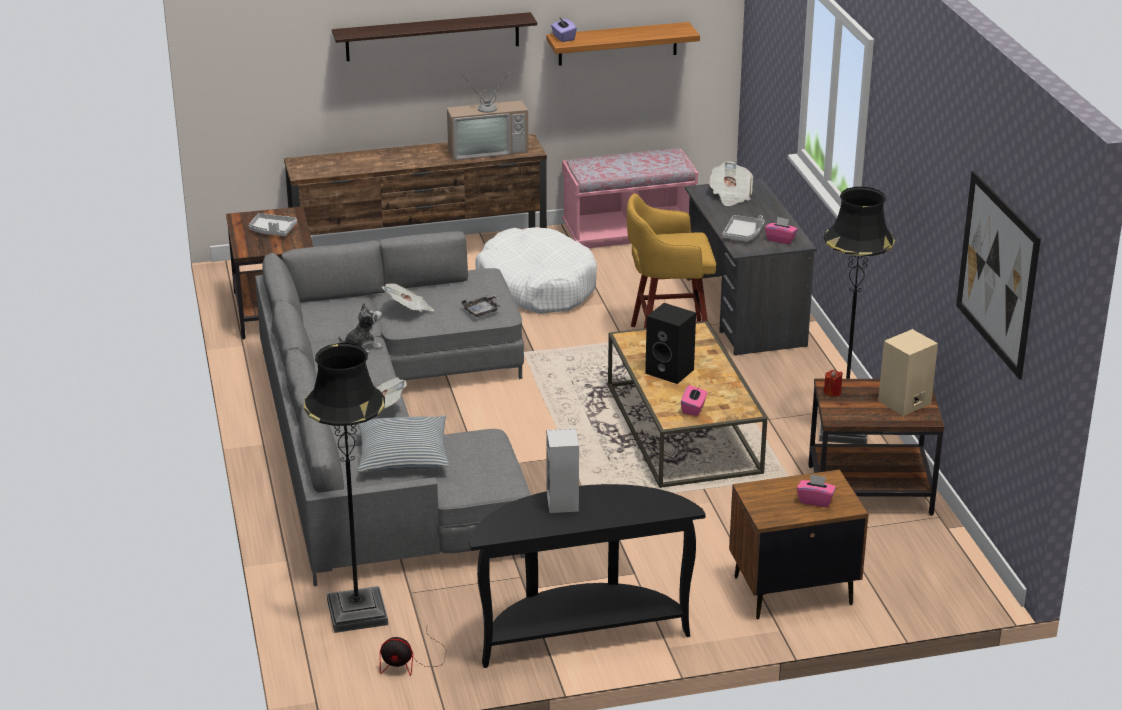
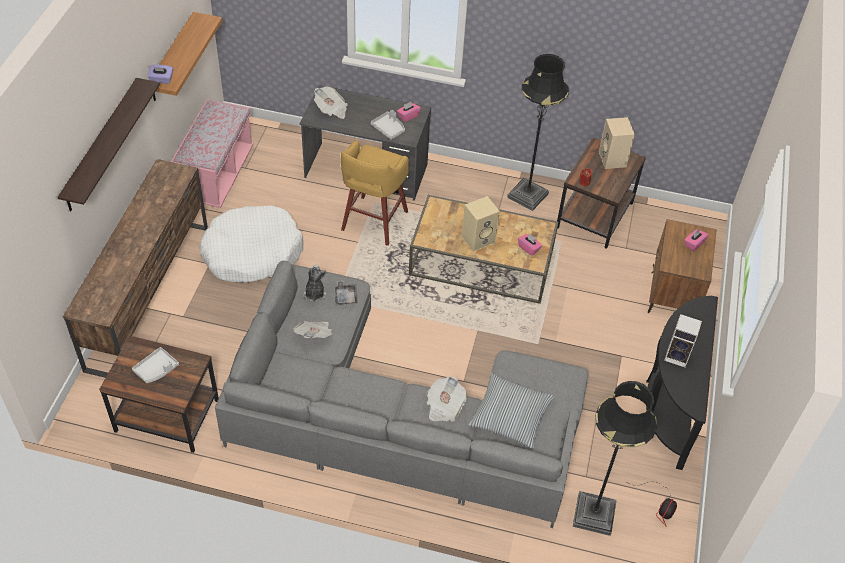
camera: 65 degrees left, 20 degrees up
(362, 347) = (348, 382): plush toy -> plush toy (314, 293)
(487, 149) = (160, 193): television -> none
(671, 371) = (478, 238): black speaker -> beige speaker
(997, 273) = (691, 61): picture -> none

